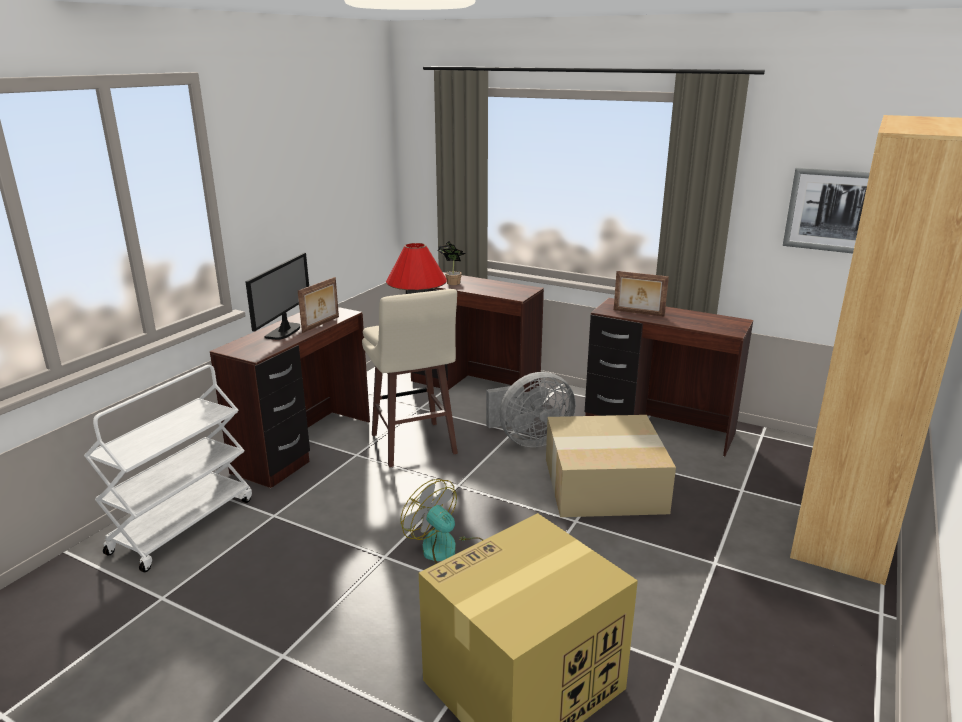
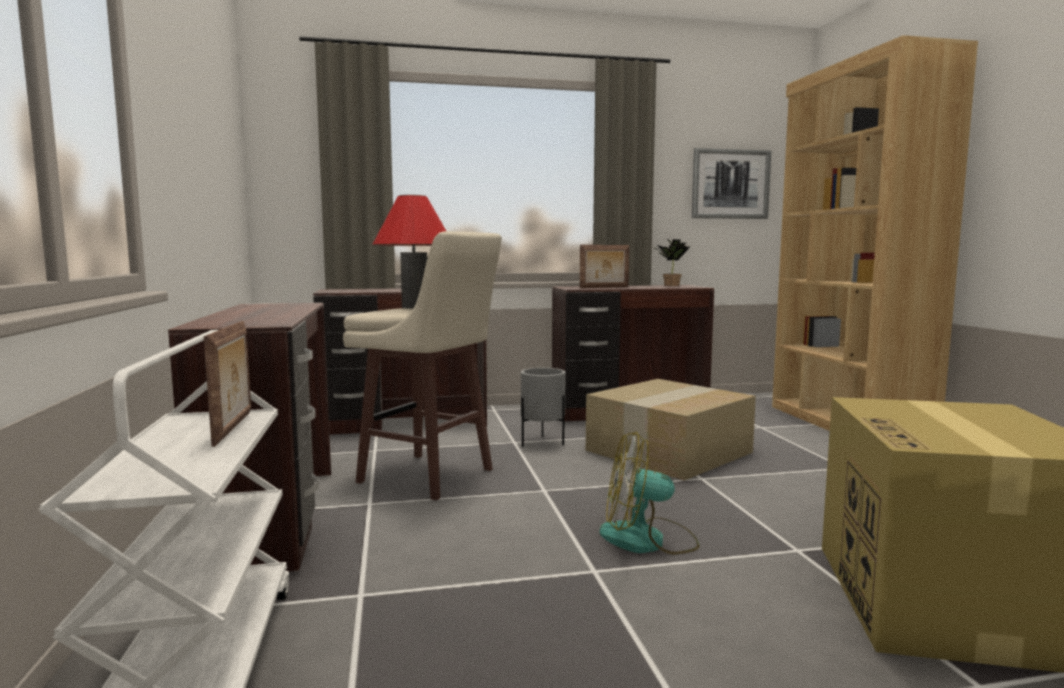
camera: 40 degrees left, 15 degrees down
(284, 332) = (257, 314): monitor -> none
(321, 324) = (296, 308): picture frame -> picture frame (234, 428)
(451, 282) = (372, 290): potted plant -> potted plant (669, 285)
(529, 440) = (542, 443): grey fan -> grey planter

